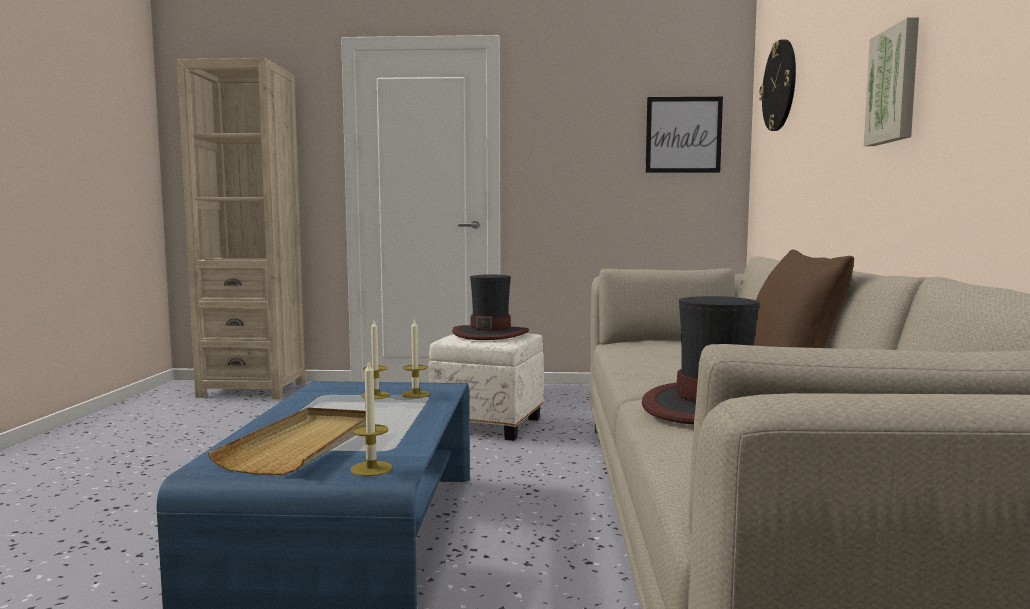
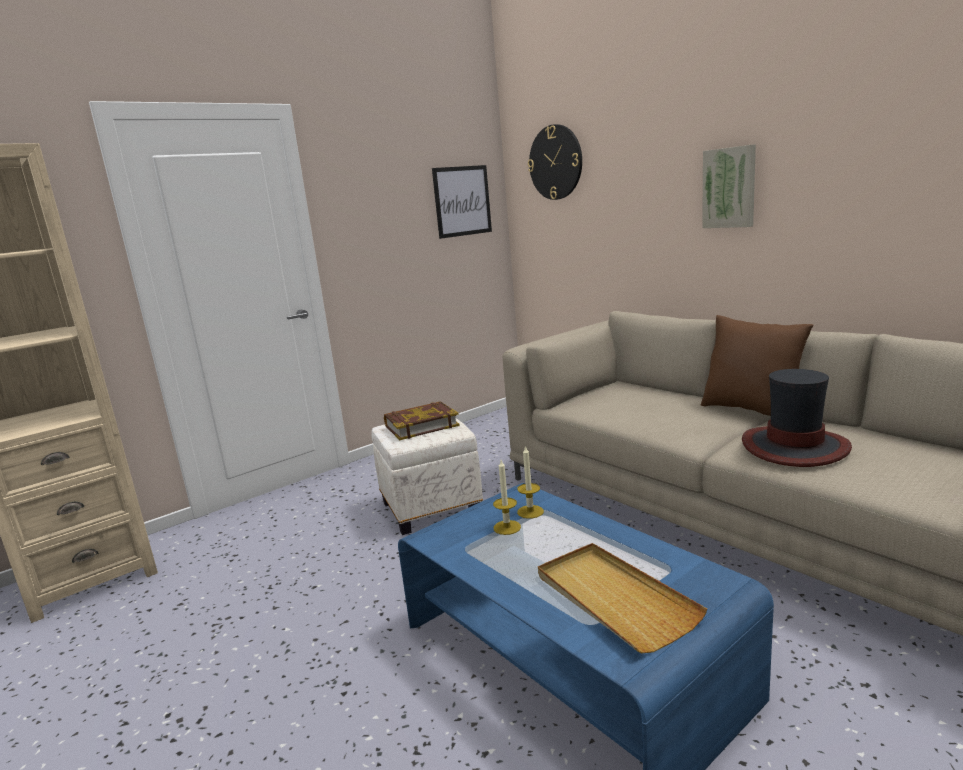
camera: 40 degrees left, 10 degrees up
(371, 468) = (712, 589): candle -> none
(490, 334) = (421, 425): hat -> book

